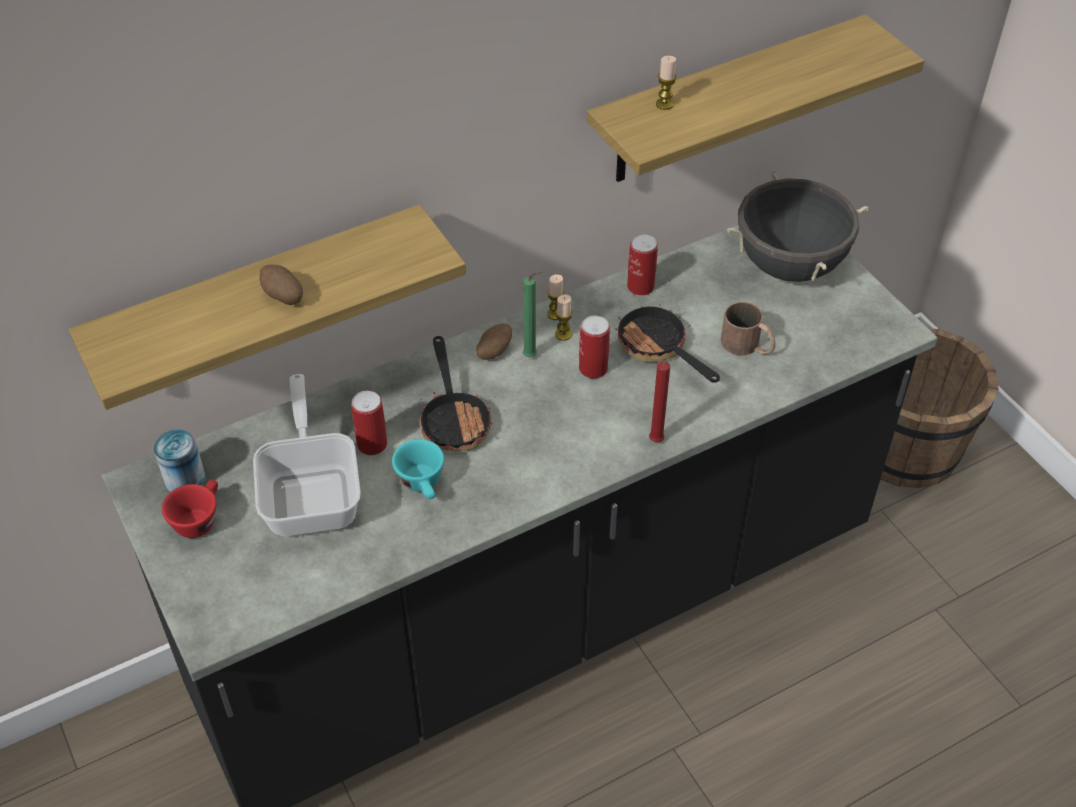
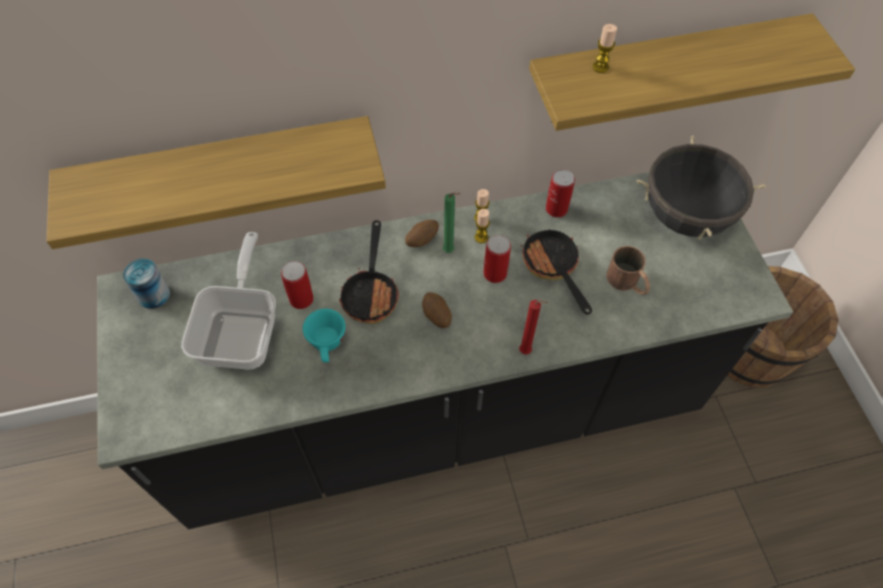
camera: 15 degrees right, 10 degrees up
(199, 519) = (151, 331): red cup -> none
(283, 297) = (224, 179): potato -> potato (436, 317)

